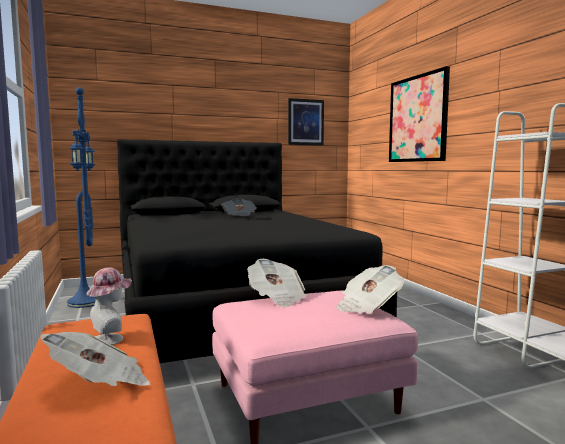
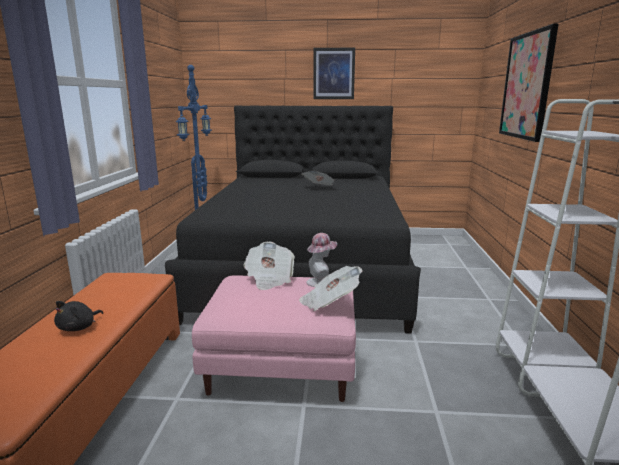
camera: 25 degrees right, 10 degrees up
(100, 384) = (79, 327): newspaper -> black plush toy
(110, 339) = (122, 293): hat -> hat (320, 282)
(305, 122) = (425, 81): picture -> picture (334, 73)

